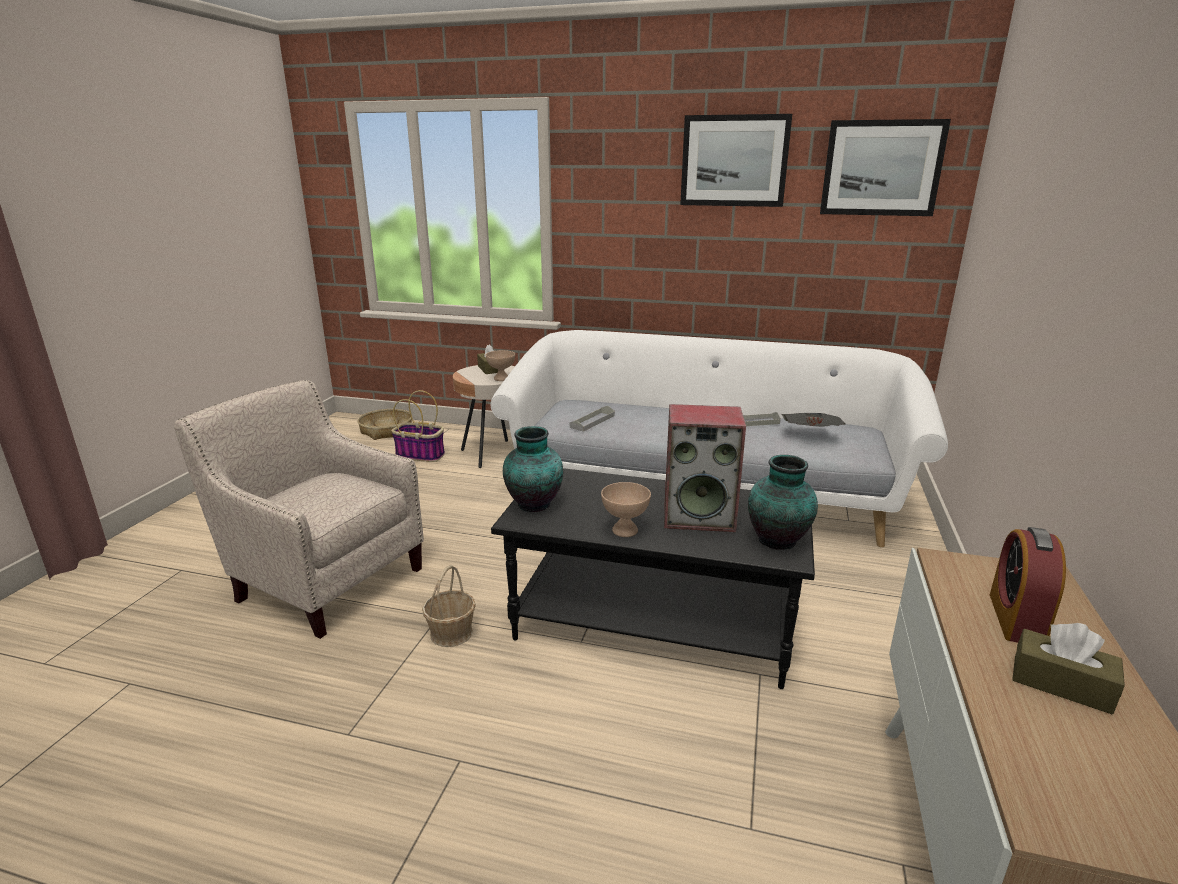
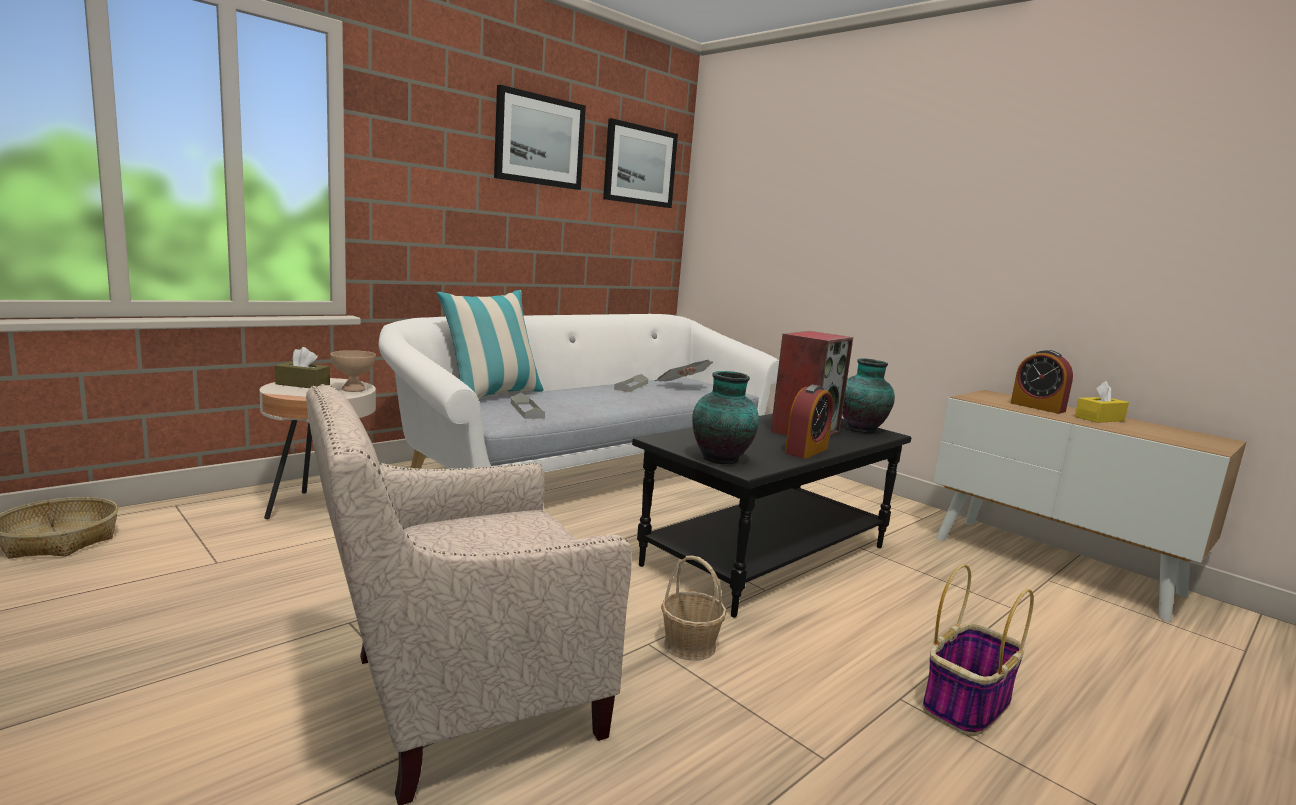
camera: 60 degrees left, 10 degrees down
(421, 455) = (215, 543): basket -> basket (966, 703)
(616, 402) = (493, 395): none -> pillow
(625, 530) = (806, 450): beige bowl -> alarm clock
(1061, 684) = (1099, 419): brown tissue box -> yellow tissue box

